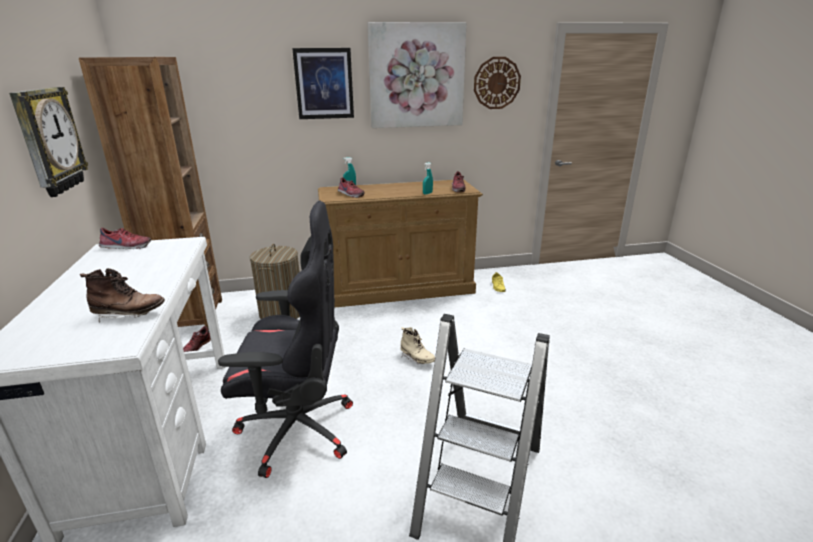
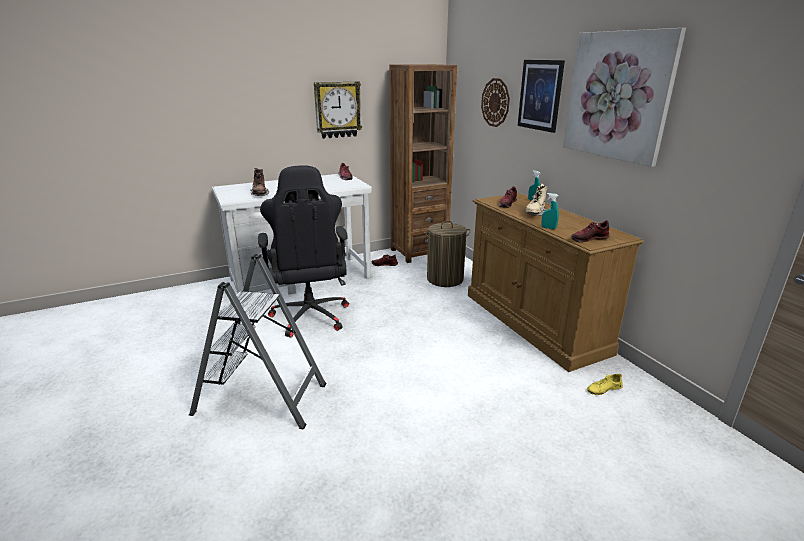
camera: 75 degrees right, 0 degrees up
(417, 359) = (410, 350): beige boot -> beige boot (535, 213)
(496, 83) = (717, 118): wall clock -> wall clock (495, 102)

